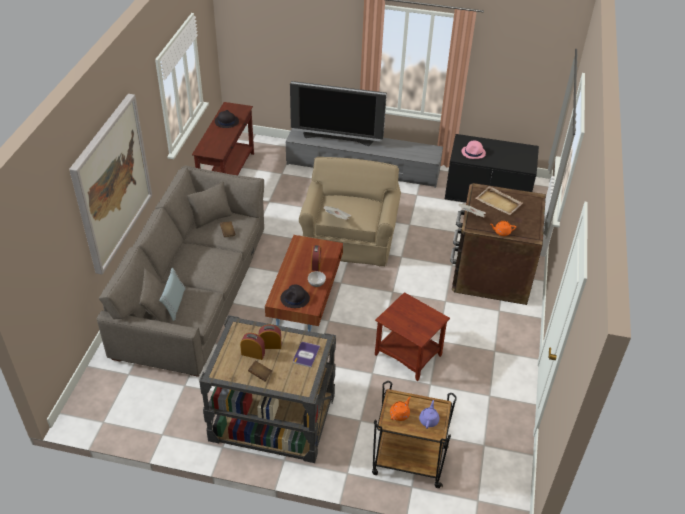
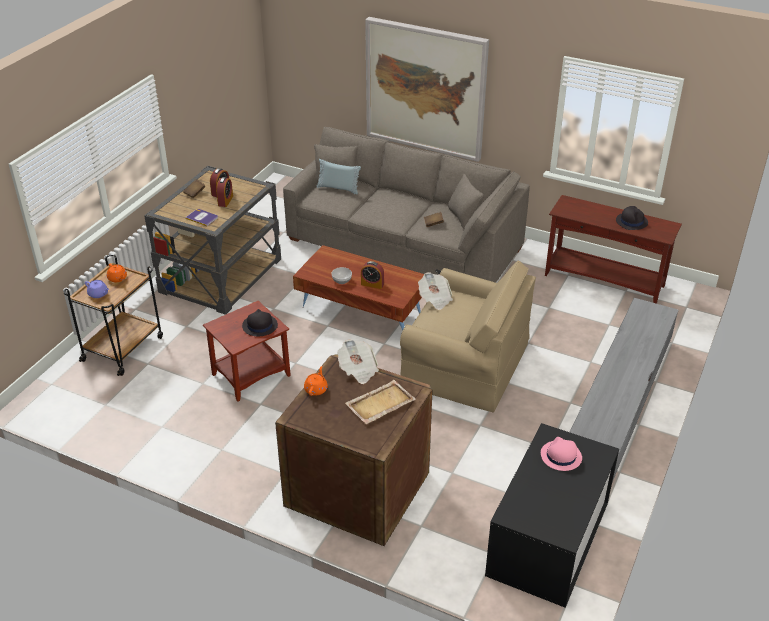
camera: 105 degrees right, 5 degrees down
(295, 298) = (324, 264): black hat -> black hat (259, 326)
(338, 138) = (641, 345): television -> none

